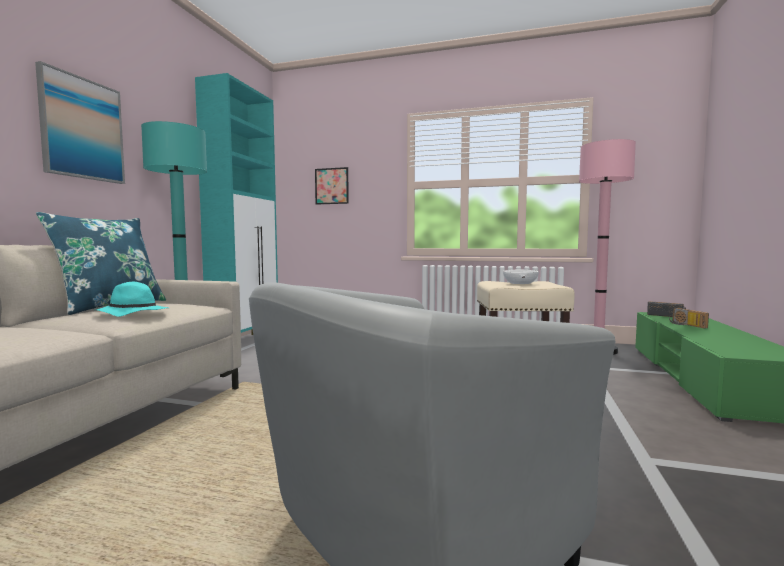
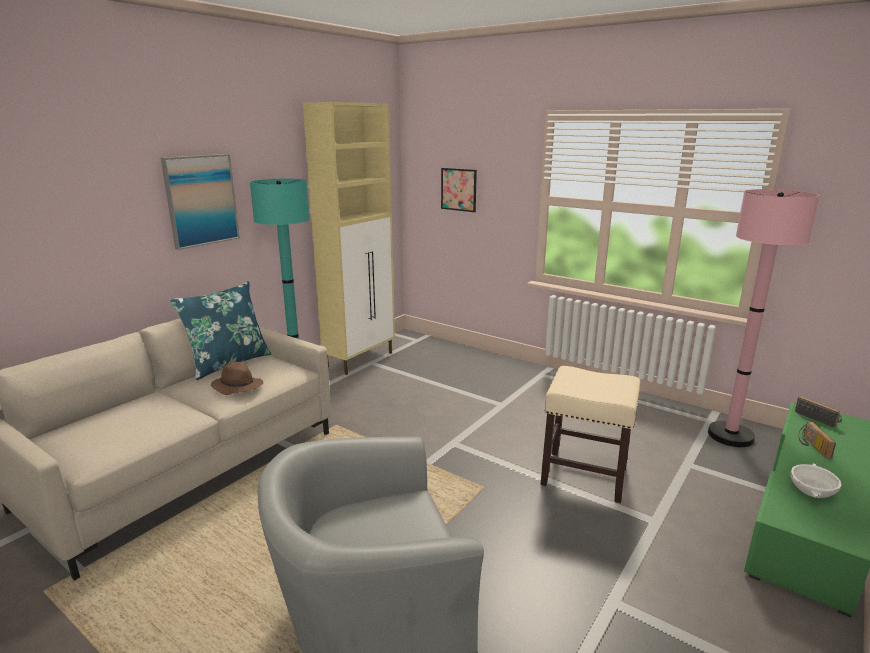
camera: 20 degrees right, 15 degrees up
(132, 314) = (237, 386): turquoise hat -> brown hat
(245, 341) = (360, 359): turquoise cabinet -> beige cabinet
(520, 283) = (595, 382): white bowl -> white bowl (812, 490)

